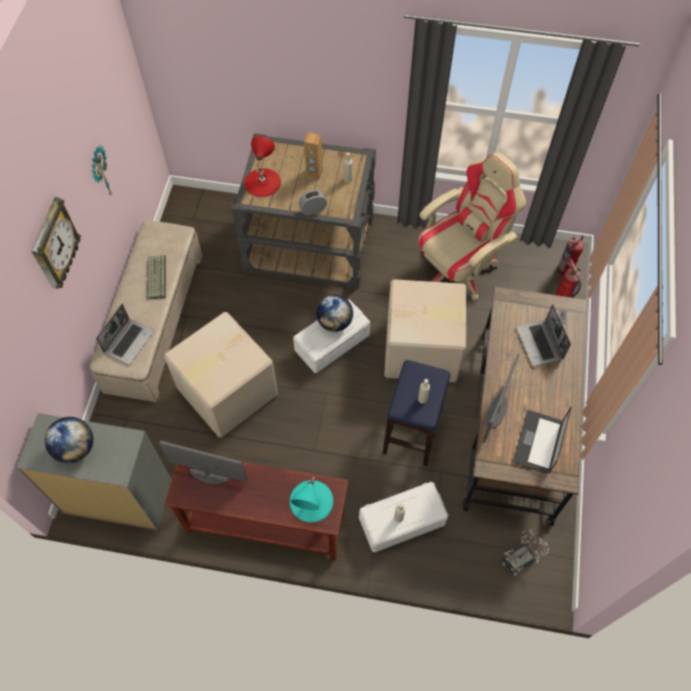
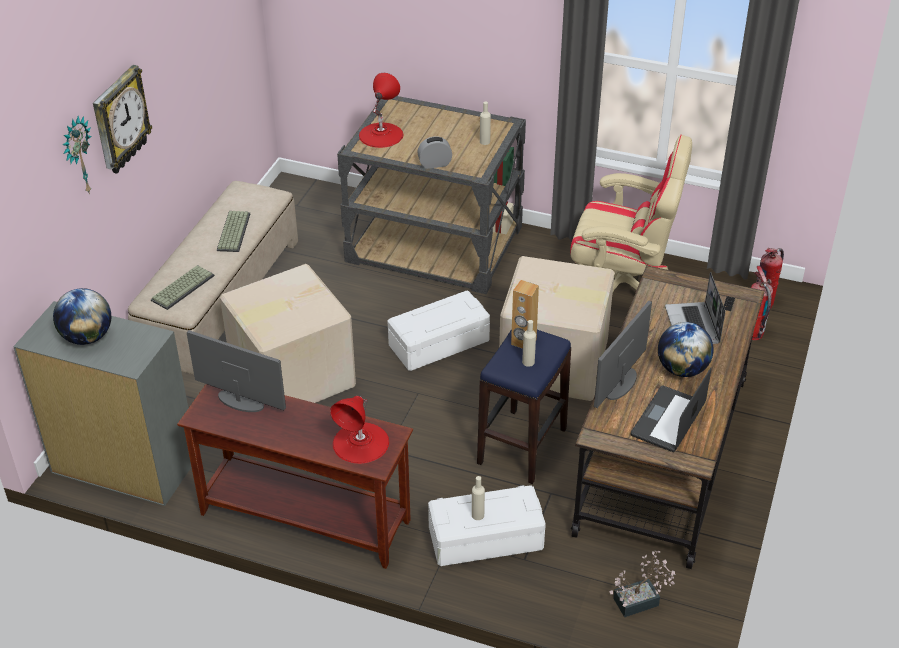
camera: 10 degrees right, 20 degrees down
(100, 174) = (191, 82): wall clock -> wall clock (77, 156)
(129, 341) = (182, 287): laptop -> keyboard
(311, 501) = (361, 443): turquoise table lamp -> red table lamp
(314, 172) = (445, 132): brown speaker -> brown speaker (523, 342)
(335, 322) = (444, 310): globe -> globe (682, 369)
(458, 268) = (621, 288): beige office chair -> beige office chair turned 45 degrees clockwise

